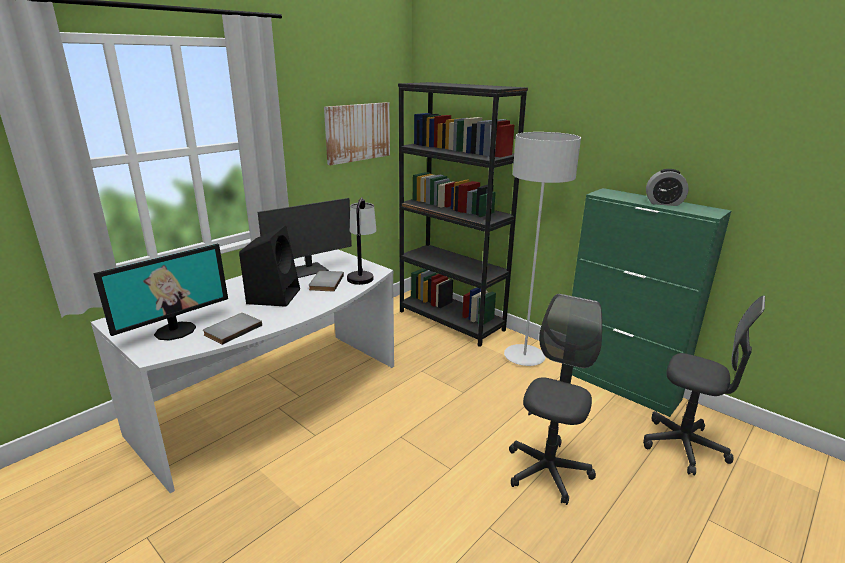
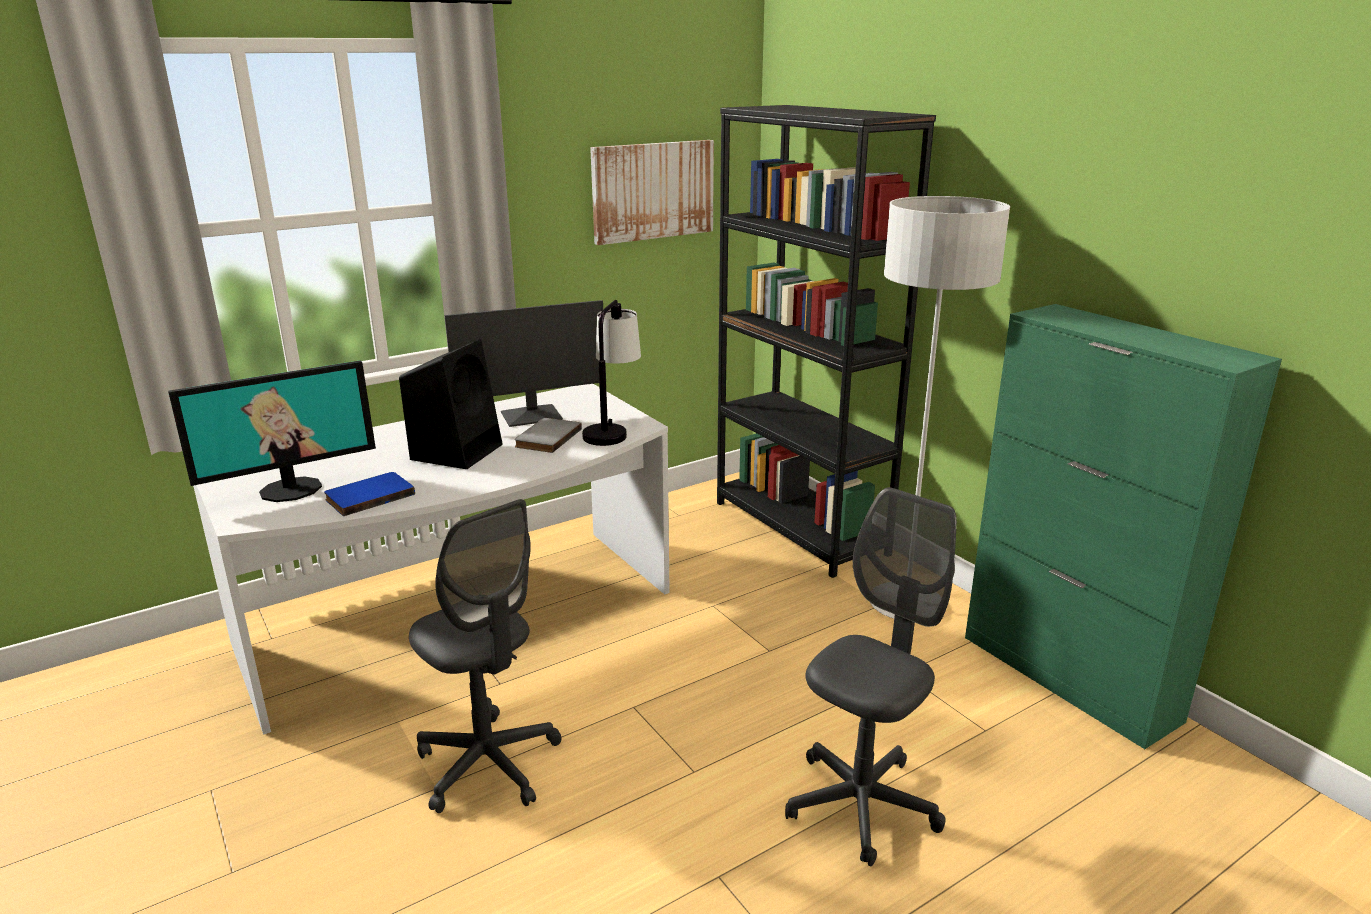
camera: 15 degrees right, 0 degrees up
(231, 329) = (369, 496): grey book -> blue book
(663, 203) = (1149, 338): alarm clock -> none
(683, 446) = (1148, 806): grey office chair -> grey office chair (488, 764)

